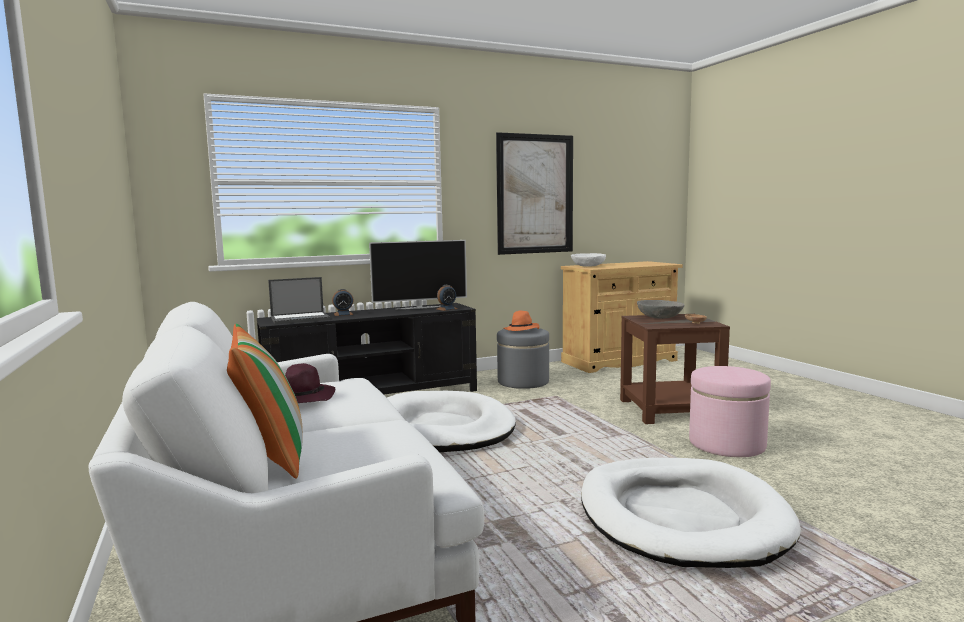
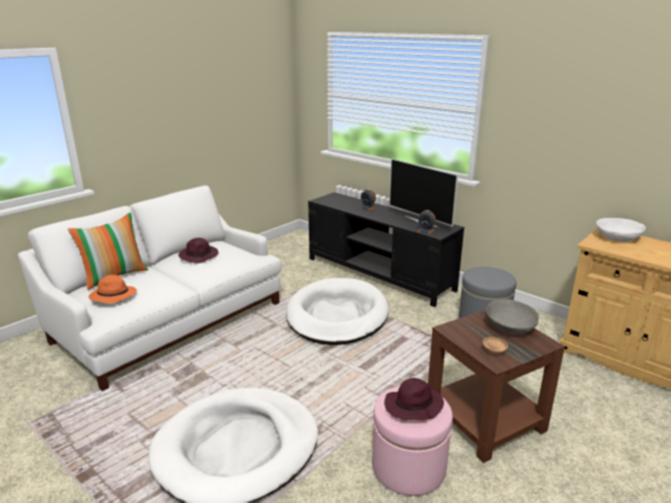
camera: 65 degrees right, 15 degrees up
(301, 318) = (341, 202): laptop -> none
(521, 330) = (488, 275): orange hat -> orange hat (112, 296)
(535, 194) = (586, 137): picture -> none
(730, 372) = (412, 407): none -> purple hat

